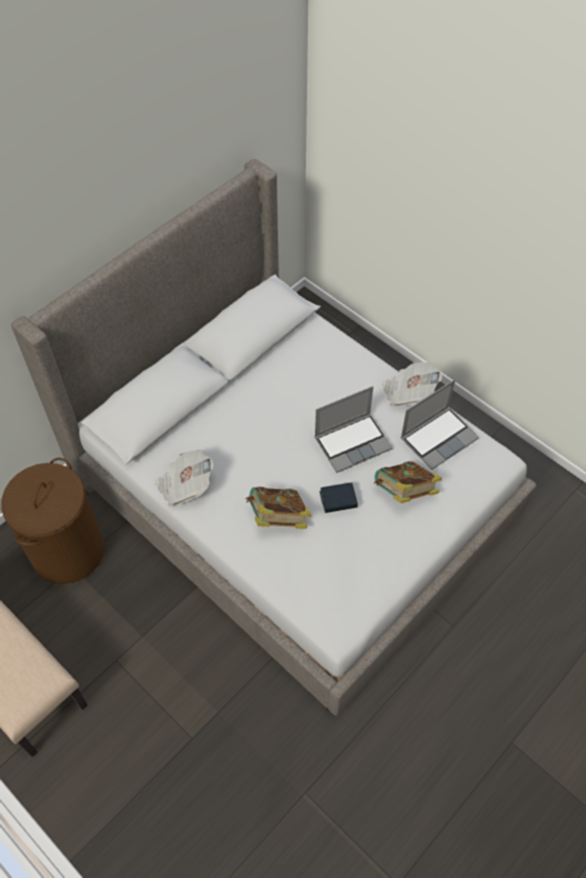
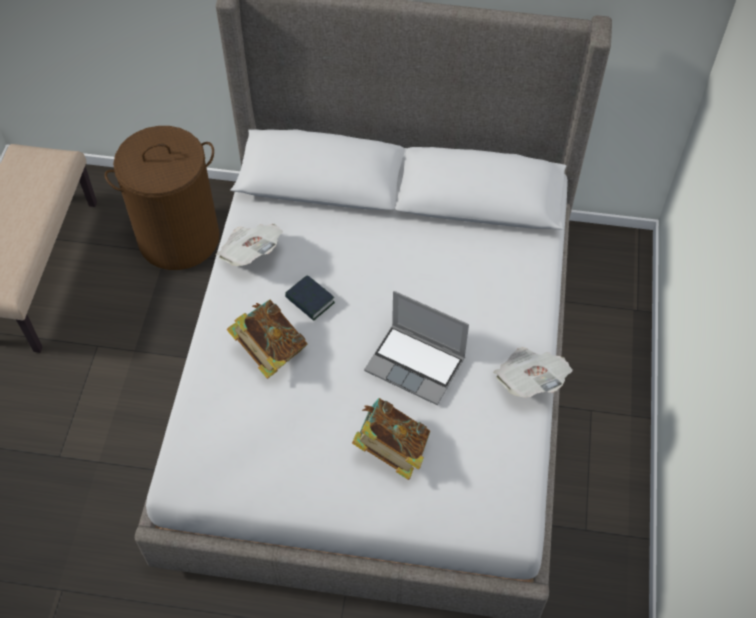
camera: 55 degrees right, 0 degrees up
(338, 500) = (332, 392): book -> book (310, 301)
(439, 437) = (493, 444): laptop -> none

